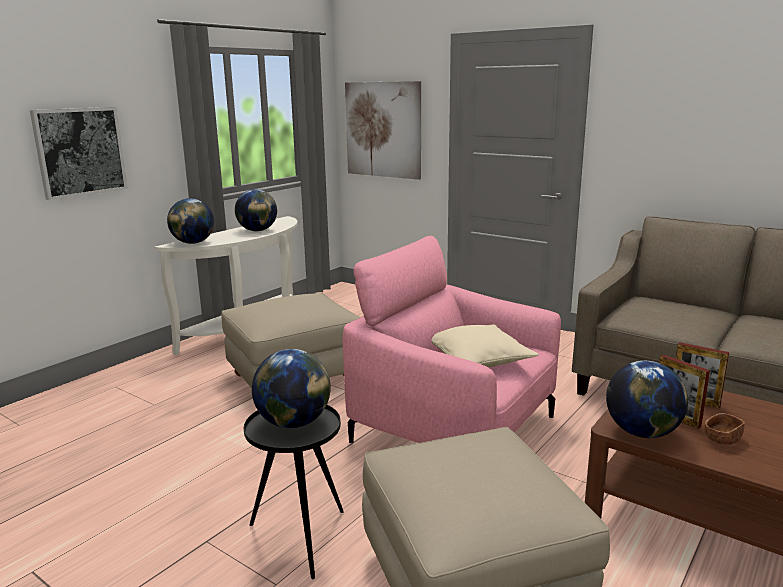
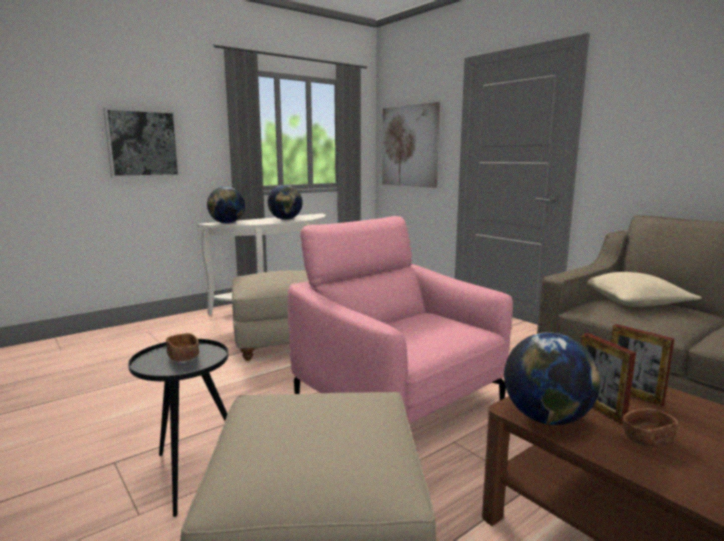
camera: 15 degrees right, 5 degrees down
(294, 423) = (183, 357): globe -> brown bowl
(478, 360) = (416, 331): beige pillow -> beige pillow (634, 302)

